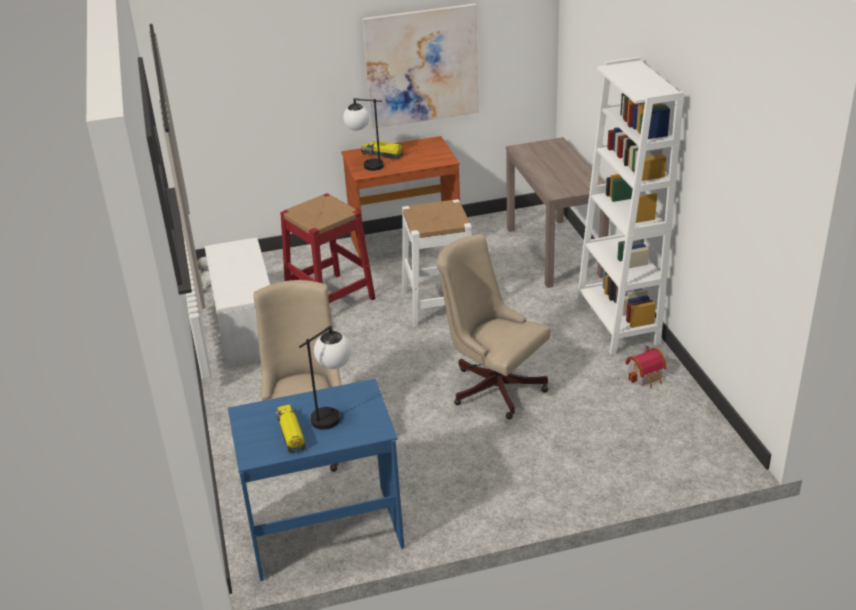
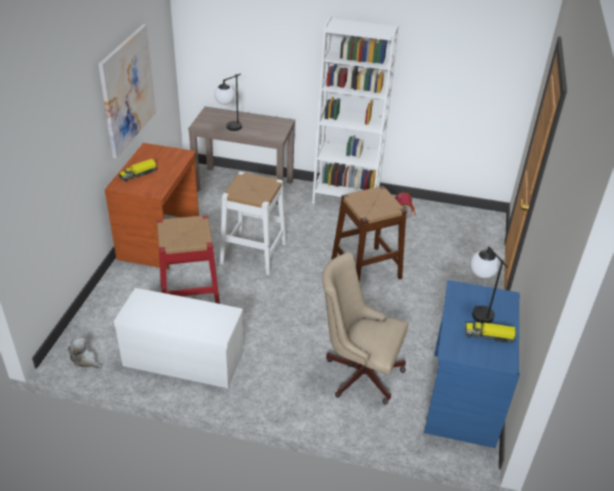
camera: 65 degrees left, 5 degrees up
(365, 165) = (146, 187): table lamp -> table lamp (229, 129)
(493, 386) = (366, 268): beige office chair -> brown stool

